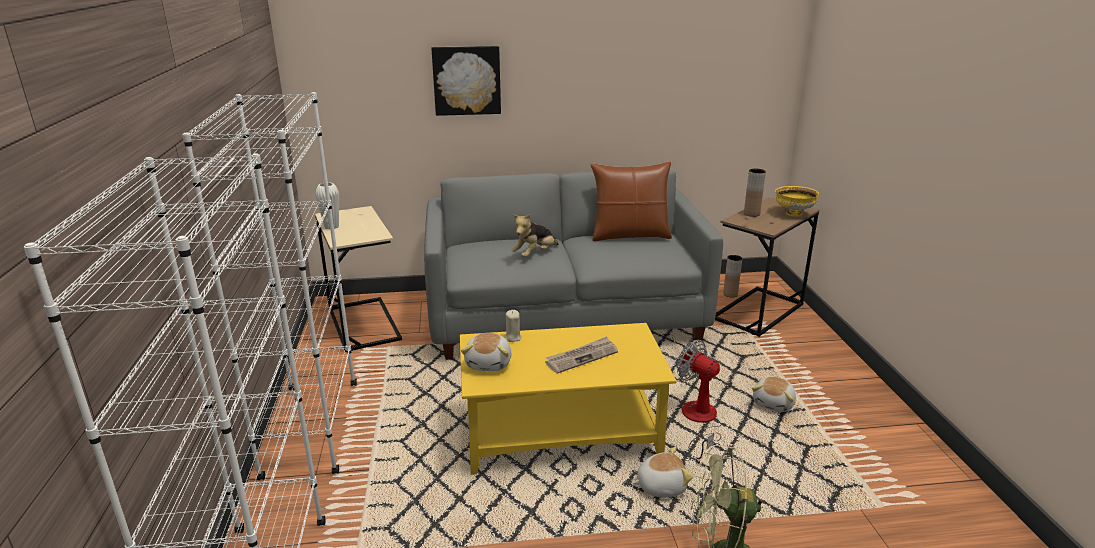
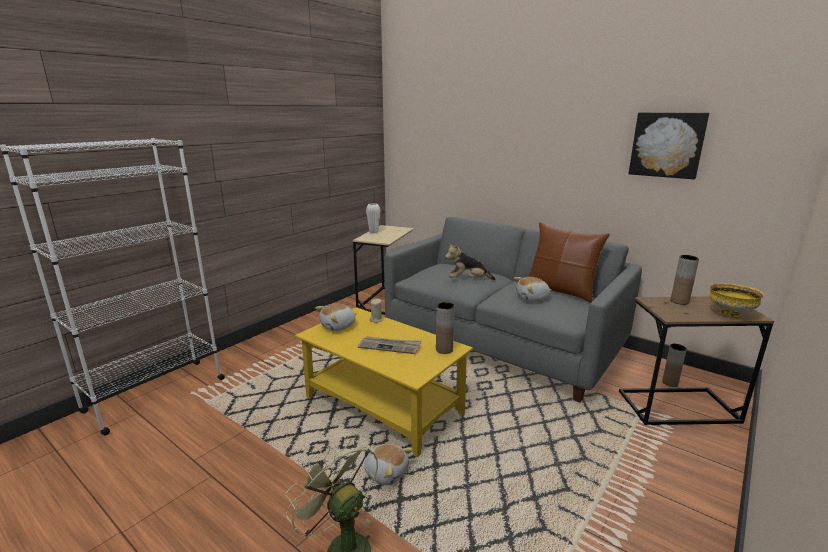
camera: 45 degrees right, 5 degrees down
(311, 428) = (287, 337): white bookcase -> none
(466, 80) = (482, 150): picture -> picture (667, 145)
(630, 336) = (444, 349): none -> brown vase
(699, 421) = (484, 452): fan -> none
(774, 403) = (570, 479): plush toy -> plush toy (532, 298)

